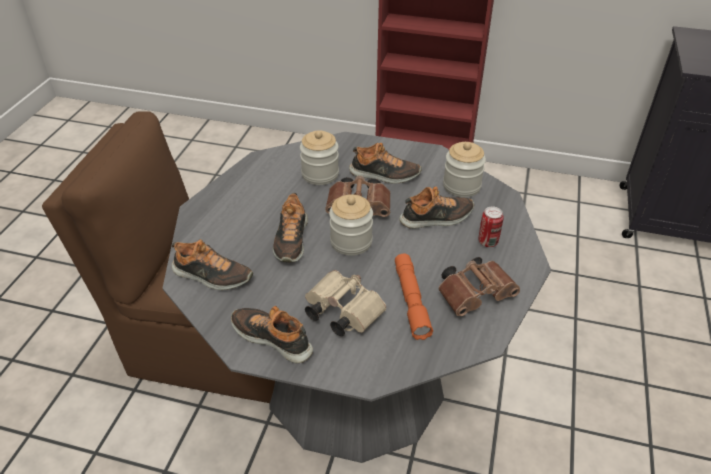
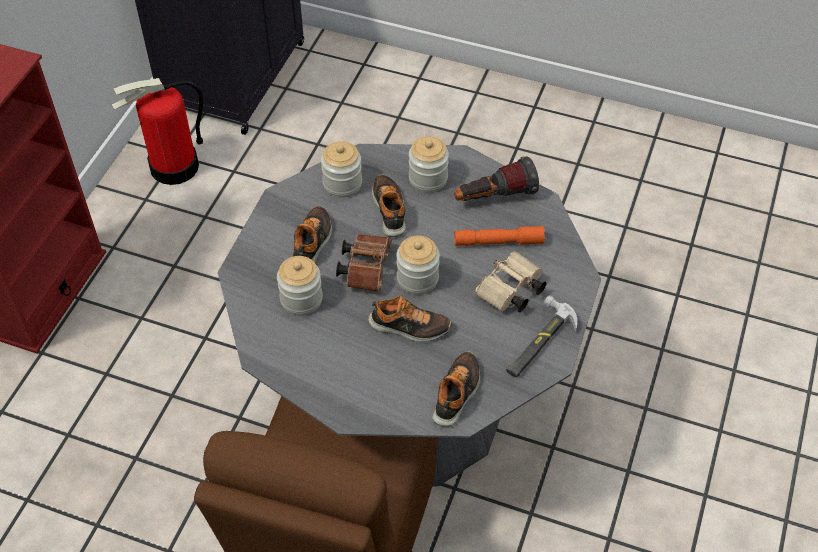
camera: 85 degrees left, 10 degrees up
(273, 338) = (538, 342): shoe -> hammer
(476, 295) = (494, 197): brown binoculars -> flashlight
(488, 242) = (428, 179): can -> jar
(565, 203) = (174, 167): none -> fire extinguisher

